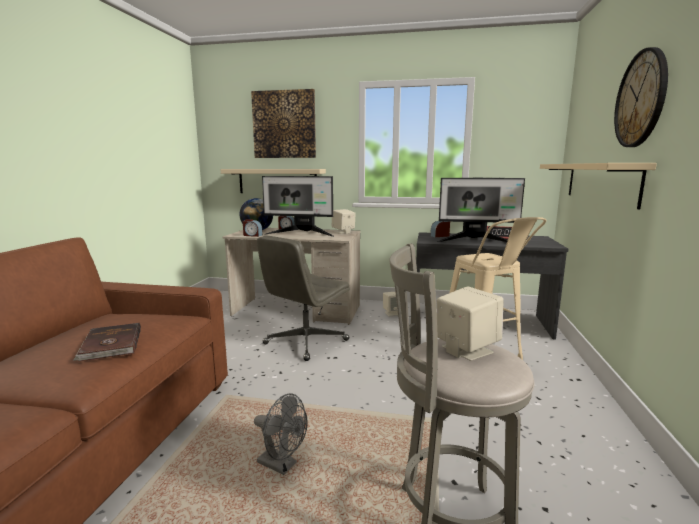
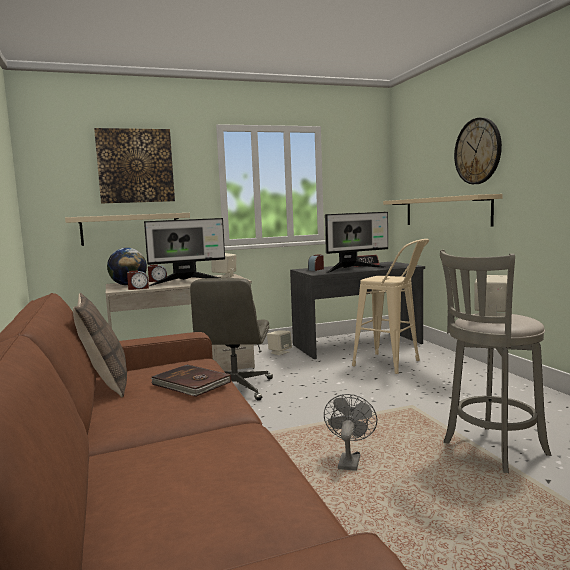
camera: 30 degrees left, 5 degrees down
(84, 324) = (105, 384): none -> pillow
(282, 465) = (349, 460): grey fan -> grey fan turned 75 degrees counterclockwise

